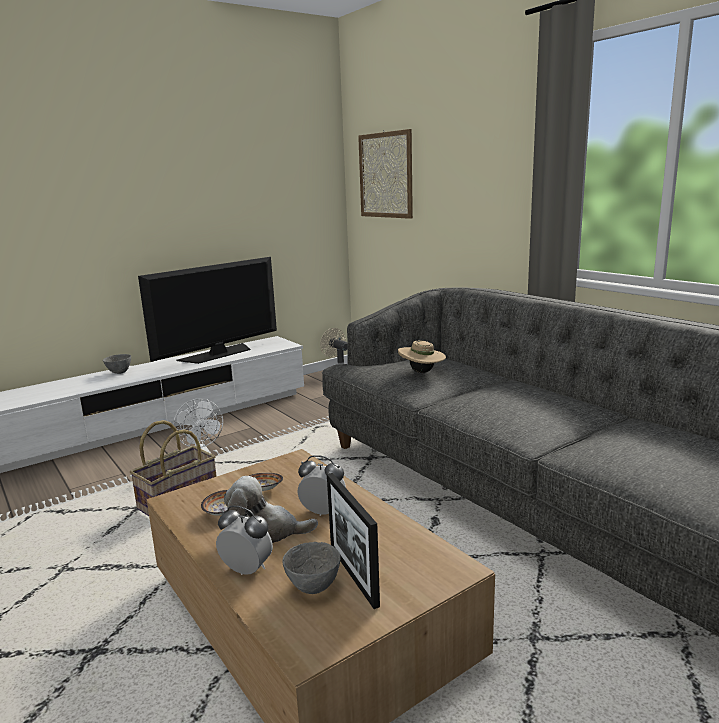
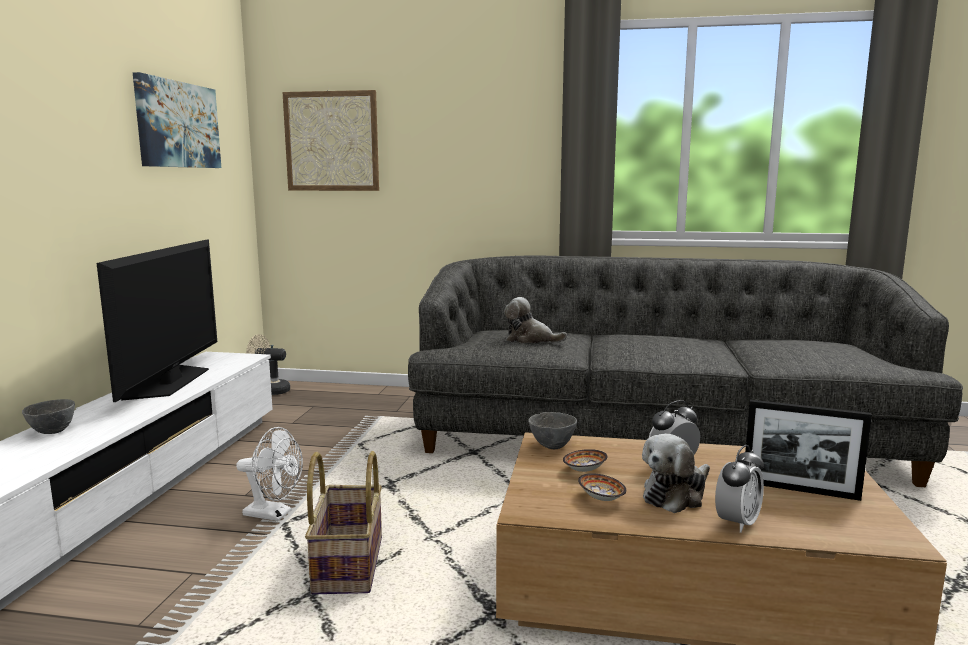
camera: 45 degrees left, 5 degrees down
(247, 570) = (737, 523): alarm clock -> alarm clock turned 150 degrees clockwise
(258, 173) = (178, 125): none -> picture
(313, 587) = (802, 509): grey bowl -> grey bowl (552, 446)
(422, 372) = (530, 339): beige hat -> plush toy

